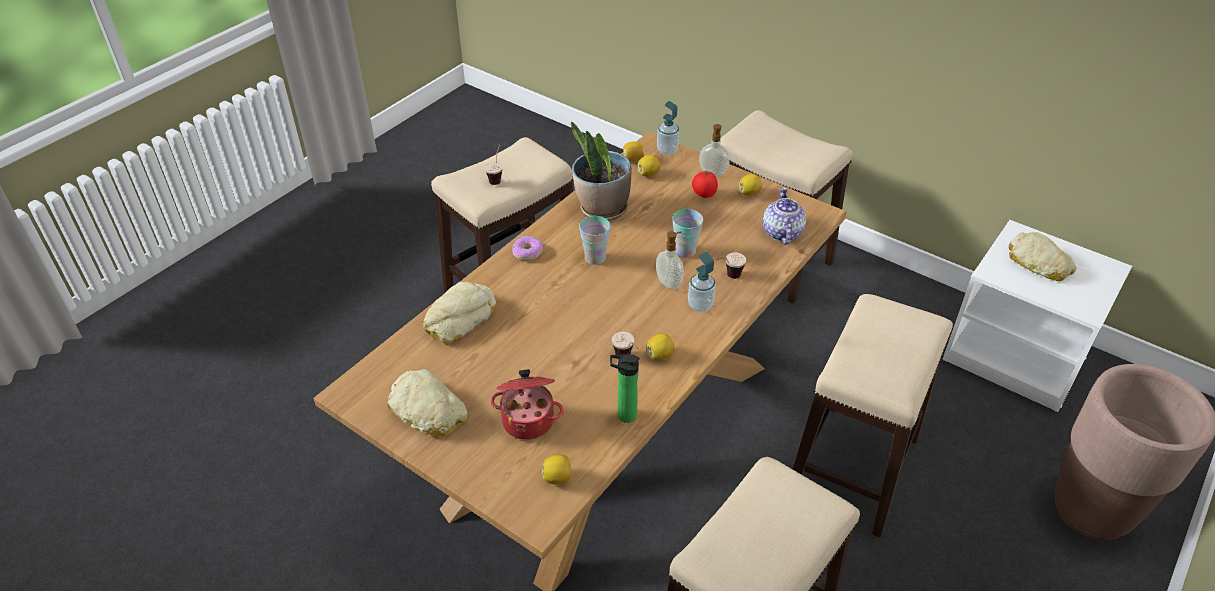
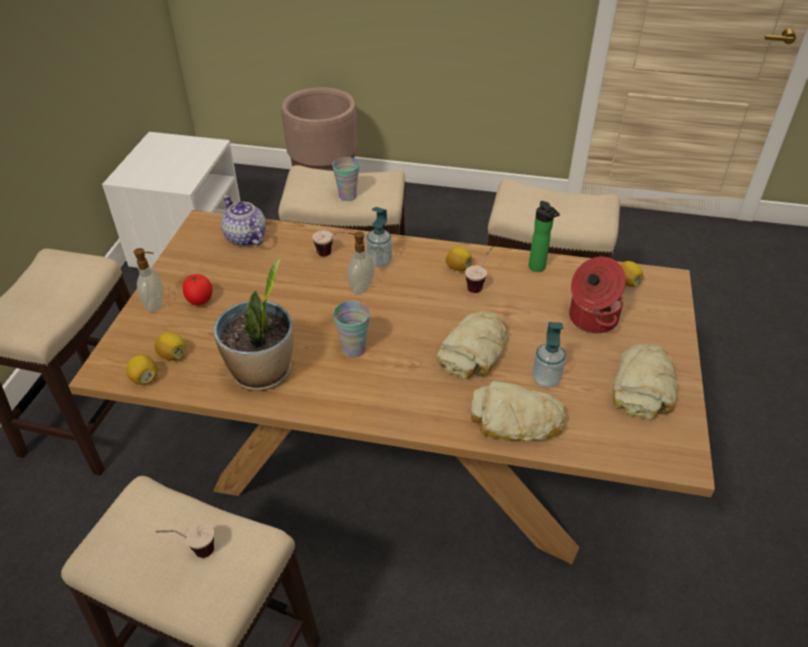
camera: 115 degrees left, 0 degrees up
(527, 252) = (375, 408): donut -> none
(667, 150) = (114, 354): soap dispenser -> soap dispenser (546, 379)
(685, 251) = (306, 289): cup -> cup (347, 196)
(749, 193) = (185, 271): lemon -> none
(781, 233) = (245, 238): teapot -> teapot turned 75 degrees clockwise
(1038, 263) = (161, 167): bread -> bread (474, 351)

